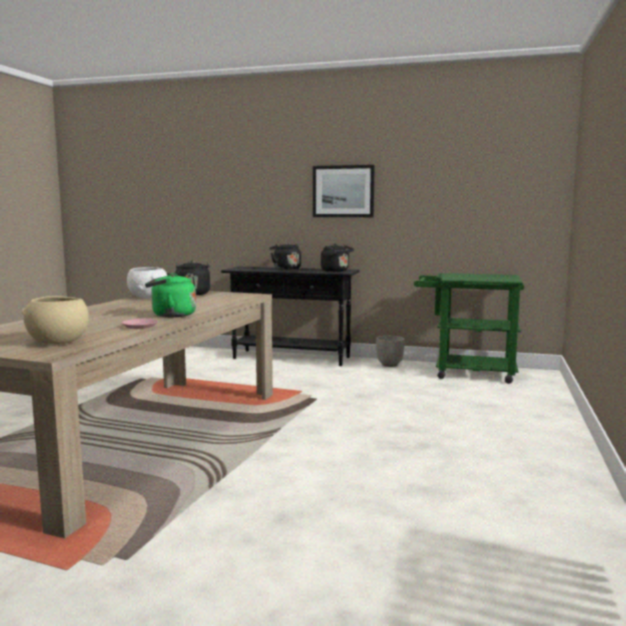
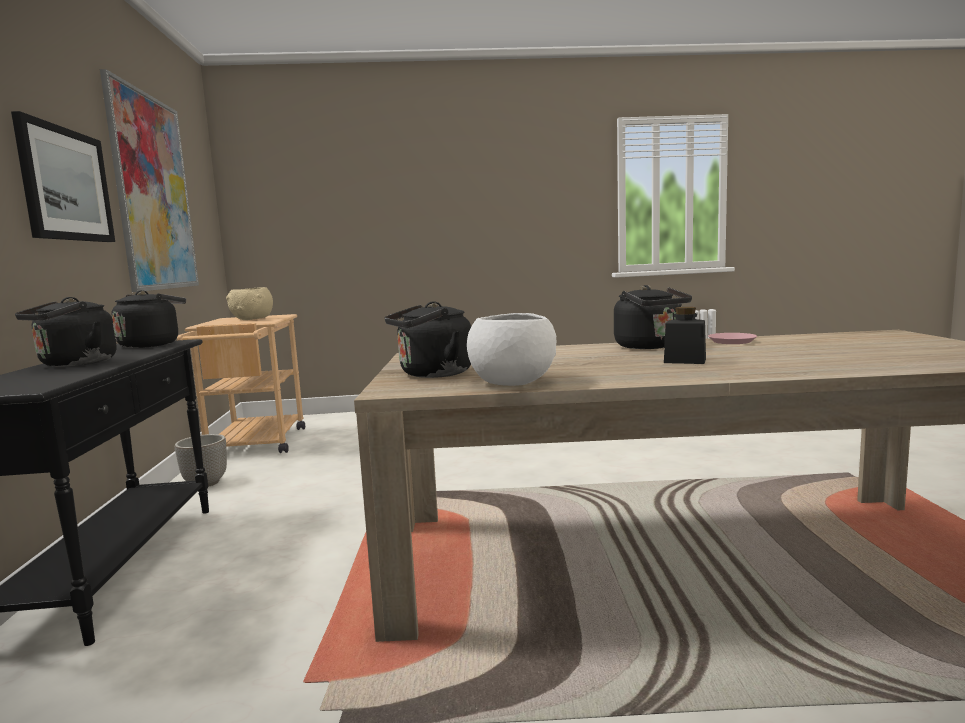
camera: 110 degrees left, 0 degrees up
(57, 342) = (864, 340): beige bowl -> beige bowl (252, 319)
(119, 312) = (685, 360): none -> black jar
(171, 315) = (650, 347): green kettle -> black kettle
(438, 184) = (153, 193): none -> picture
(466, 372) = (255, 445): green cart -> beige cart

